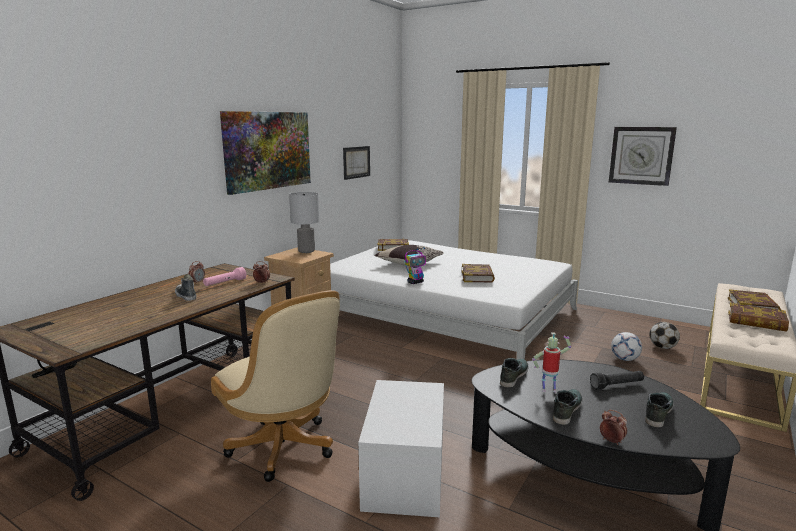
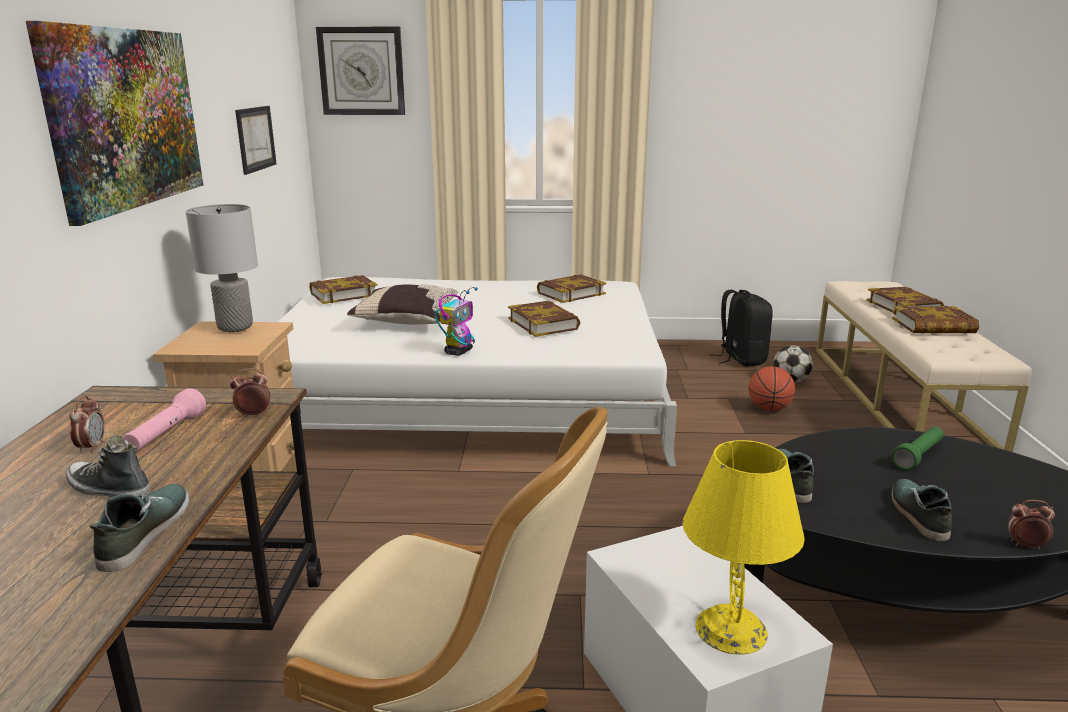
camera: 30 degrees left, 5 degrees up
(400, 426) = (732, 630): none -> yellow table lamp
(518, 264) = (571, 293): none -> book
(549, 390) = (858, 489): toy robot -> none
(617, 385) = (918, 456): black flashlight -> green flashlight
(624, 359) = (769, 409): football -> basketball
(640, 328) = (740, 359): none -> black backpack
(641, 155) = (715, 109): wall clock -> wall clock (362, 71)
(657, 412) = (1007, 482): shoe -> shoe (143, 532)

